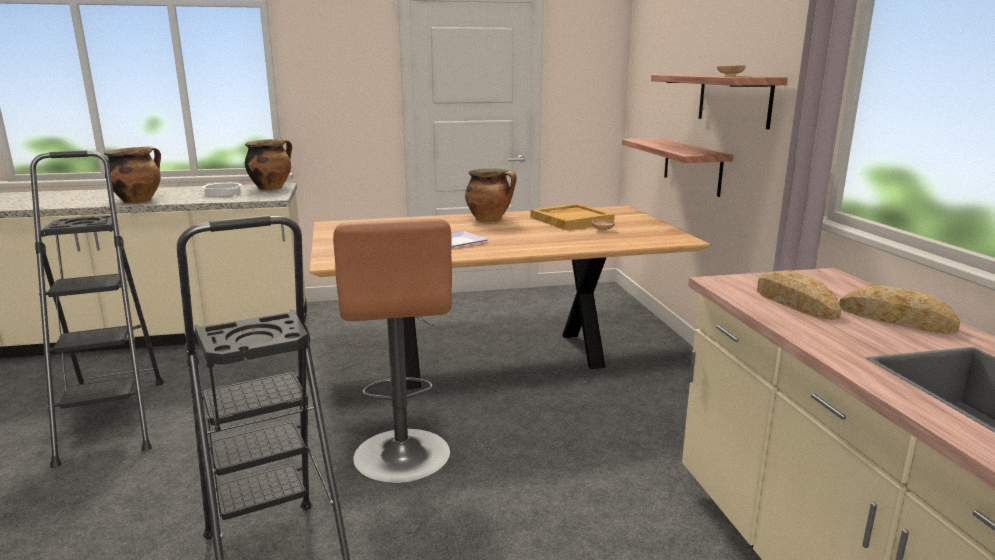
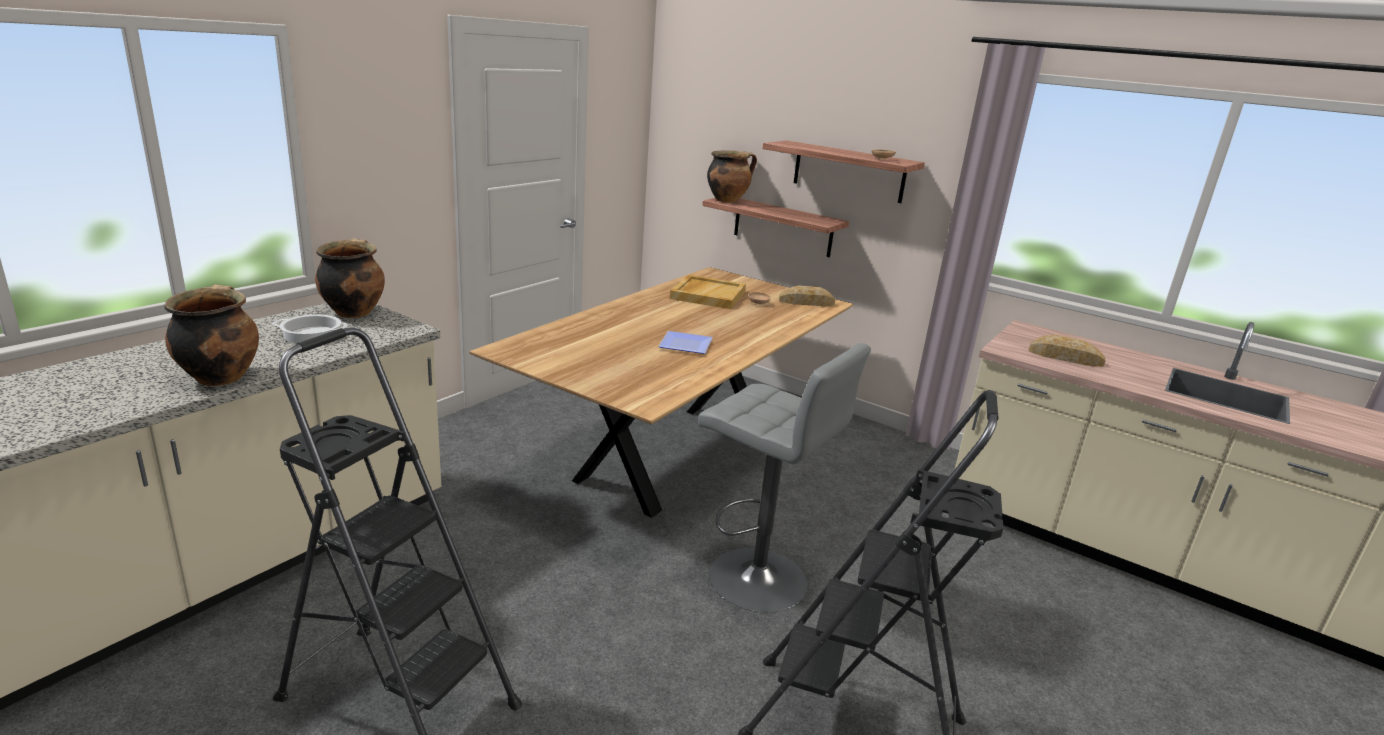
camera: 45 degrees left, 5 degrees up
(401, 456) = (758, 580): brown stool -> grey stool
(490, 220) = (643, 309): cooking pot -> cooking pot (727, 200)
(895, 319) = (1118, 356): bread -> bread (806, 302)

